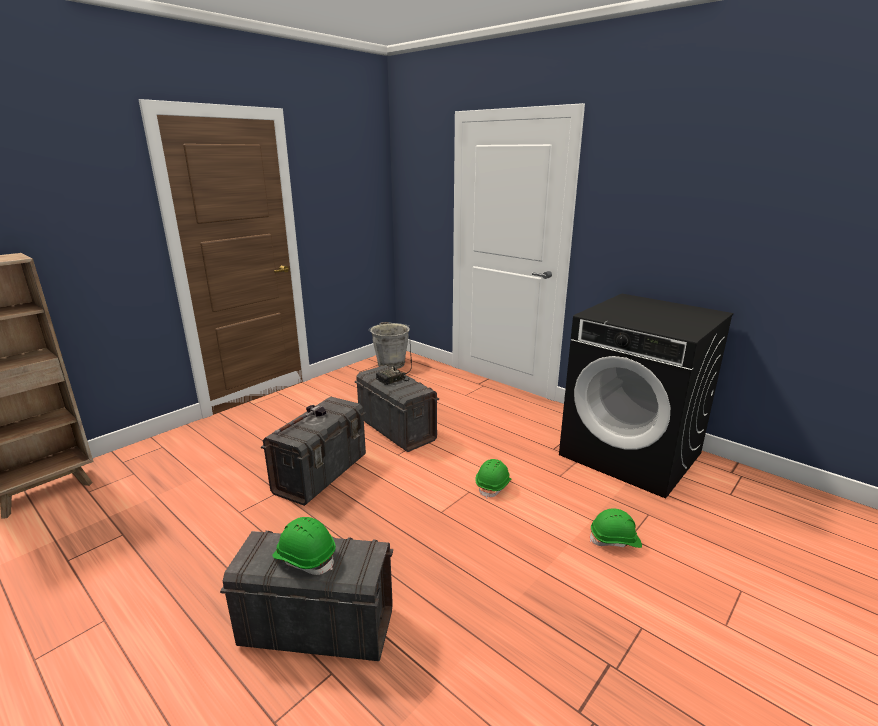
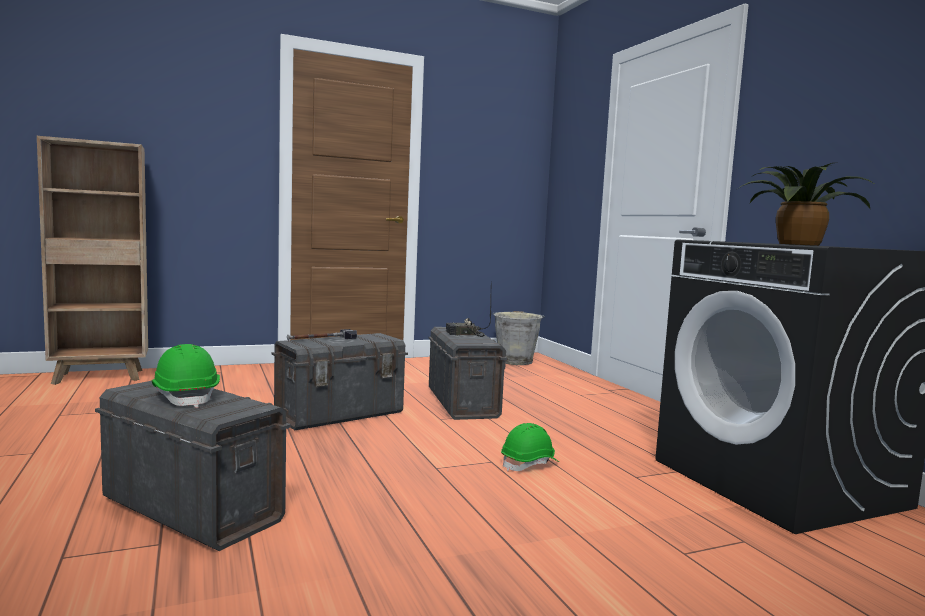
camera: 25 degrees right, 15 degrees down
(615, 540) = (655, 549): green hard hat -> none
(653, 318) = (796, 244): none -> potted plant

